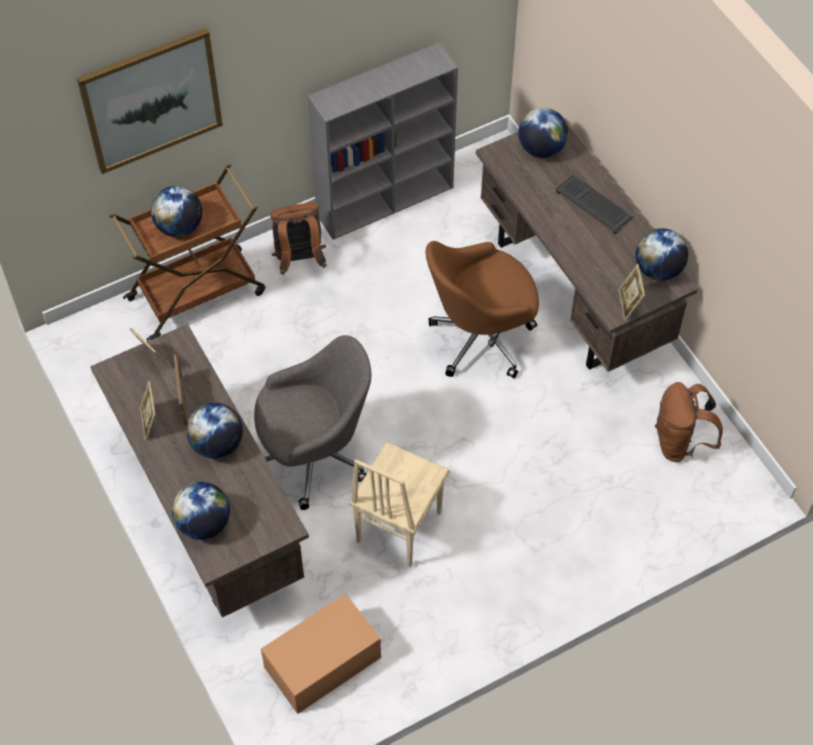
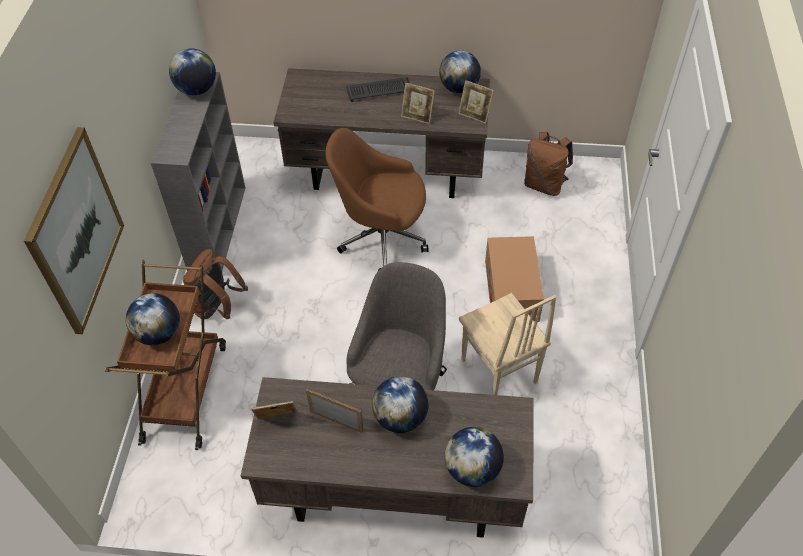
camera: 55 degrees left, 5 degrees down
(150, 422) = (339, 457): picture frame -> picture frame (417, 116)
(323, 662) = (582, 486): cardboard box -> cardboard box (511, 290)
(480, 339) = (382, 240): brown office chair -> brown office chair turned 90 degrees clockwise
(541, 149) = (307, 90): globe -> globe (197, 89)

